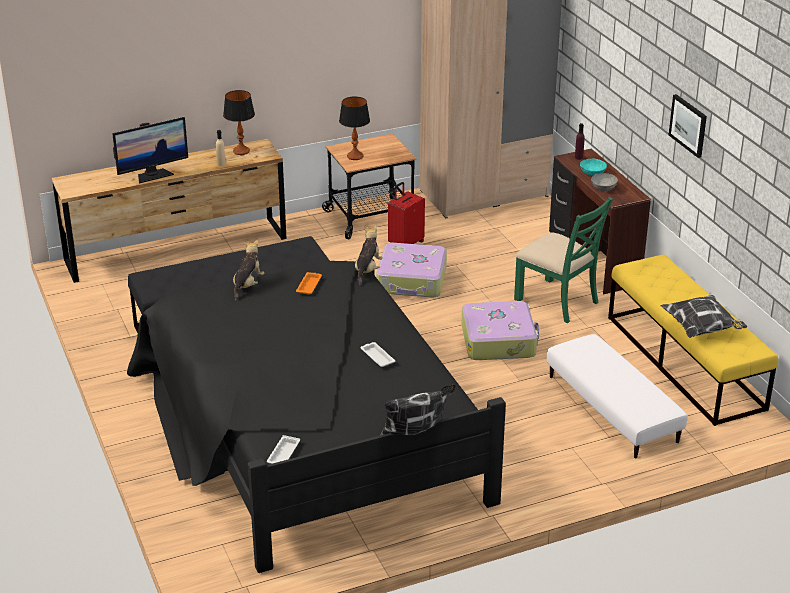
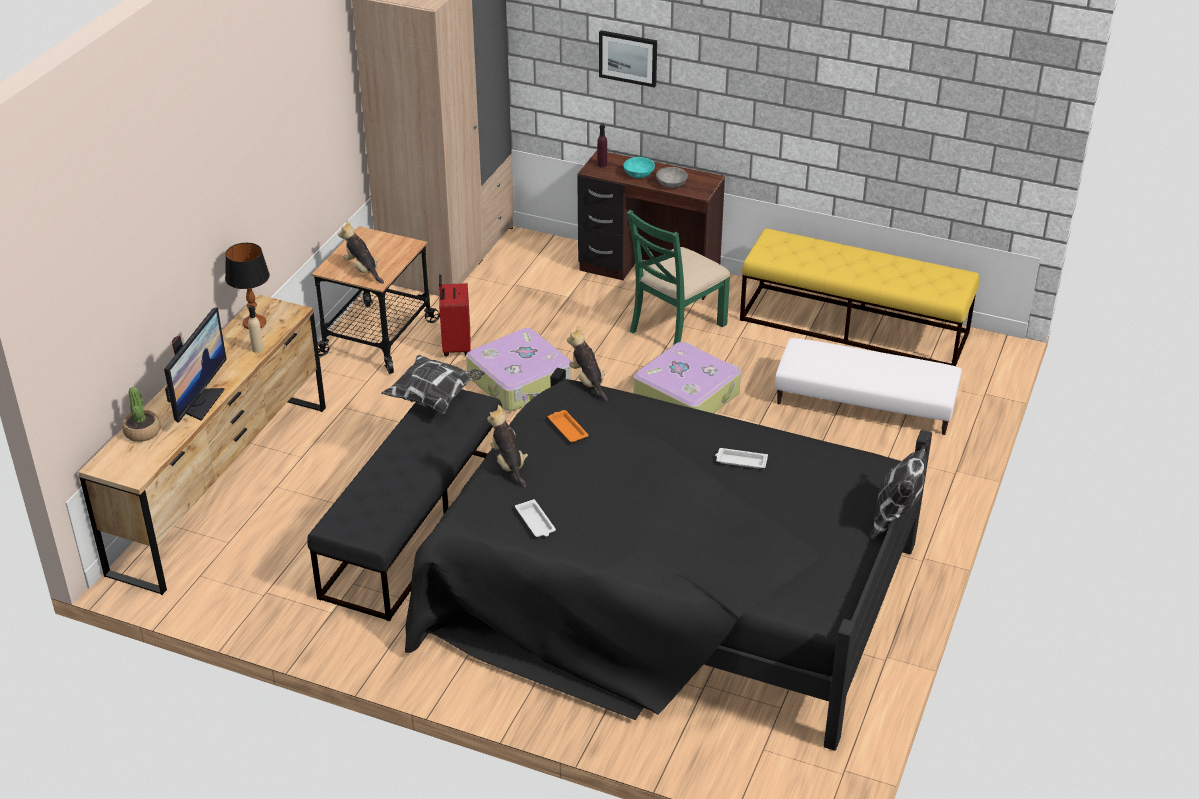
camera: 45 degrees left, 5 degrees up
(106, 175) = (142, 432): none -> potted plant
(283, 454) = (822, 606): white tray -> white tray (535, 522)
(355, 156) = (363, 270): table lamp -> plush toy
(557, 301) = (676, 327): green chair -> green chair turned 135 degrees clockwise
(688, 125) = (780, 79): picture -> picture (628, 58)
(701, 328) = (897, 281): pillow -> pillow (434, 397)

